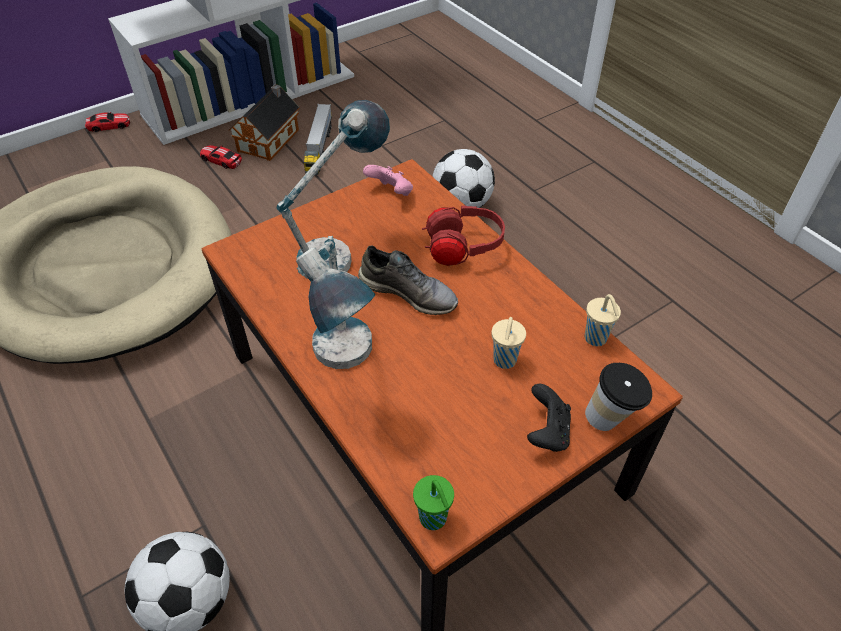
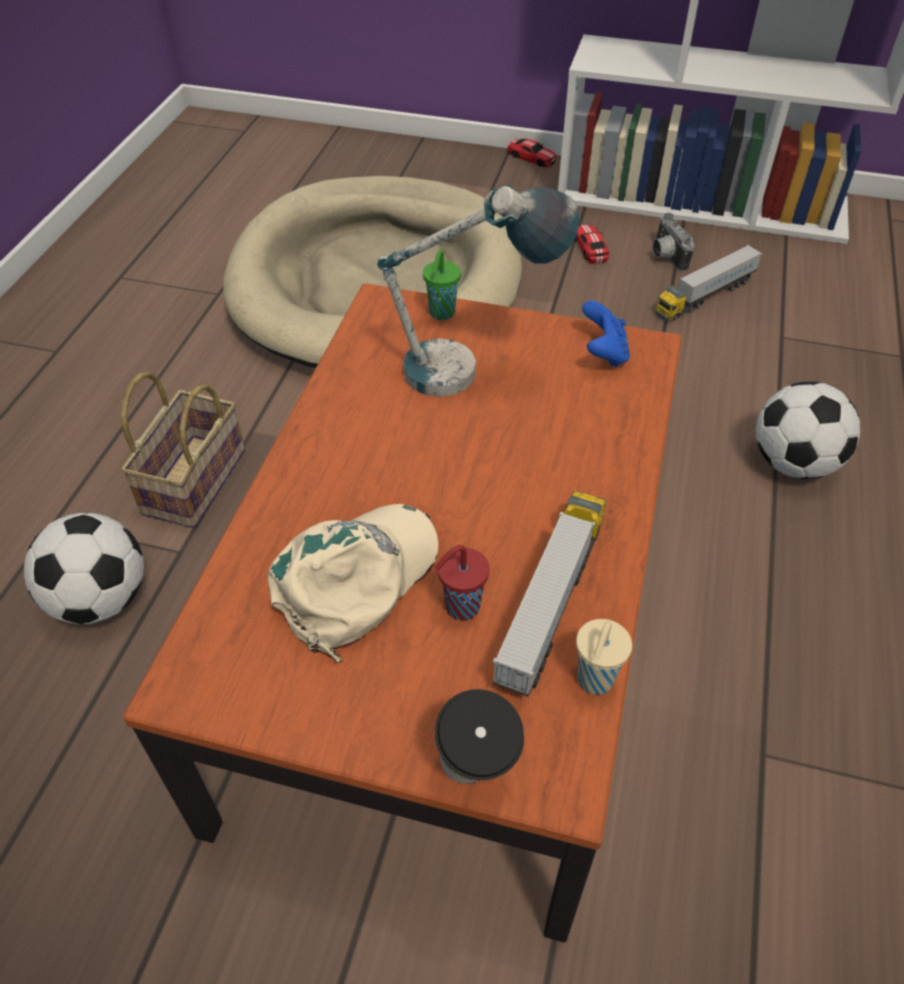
camera: 50 degrees right, 0 degrees up
(148, 479) = (194, 479): none -> basket
(270, 139) = (665, 257): toy house -> camera
(346, 366) = (319, 478): table lamp -> none
(391, 193) = (603, 353): pink game controller -> blue game controller
(409, 292) = (472, 461): grey shoe -> none
(434, 519) = (182, 677): green cup -> green cup (441, 313)
(441, 394) = (357, 579): none -> beige cap
(462, 249) = (591, 464): red headphones -> none
(504, 361) = (460, 607): beige cup -> red cup
(535, 324) = (550, 603): none -> toy truck
(547, 432) = (392, 714): black game controller -> none

